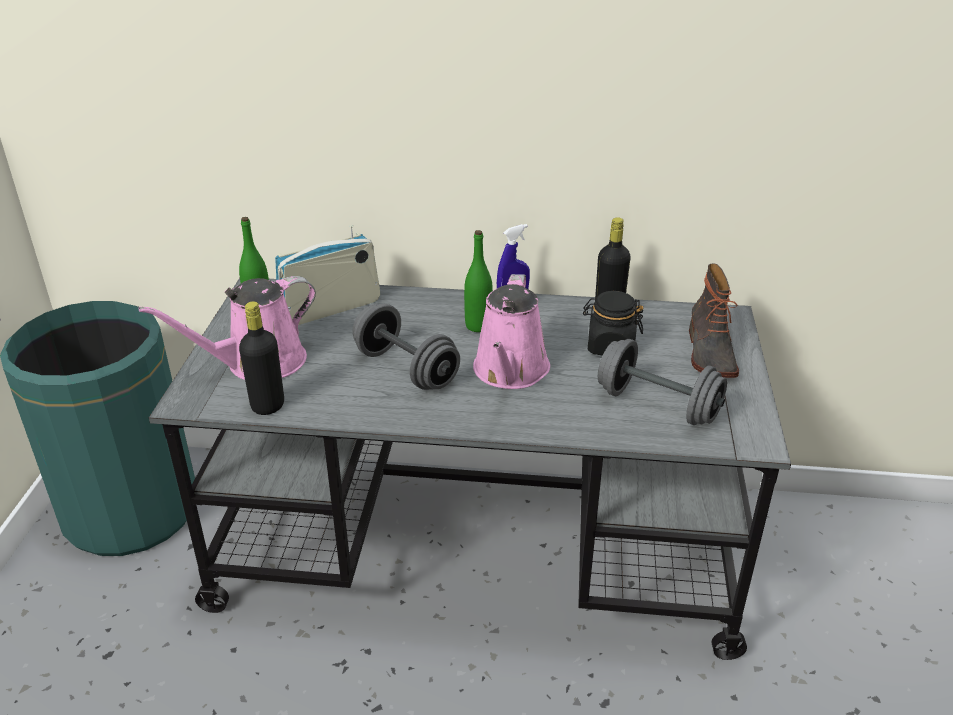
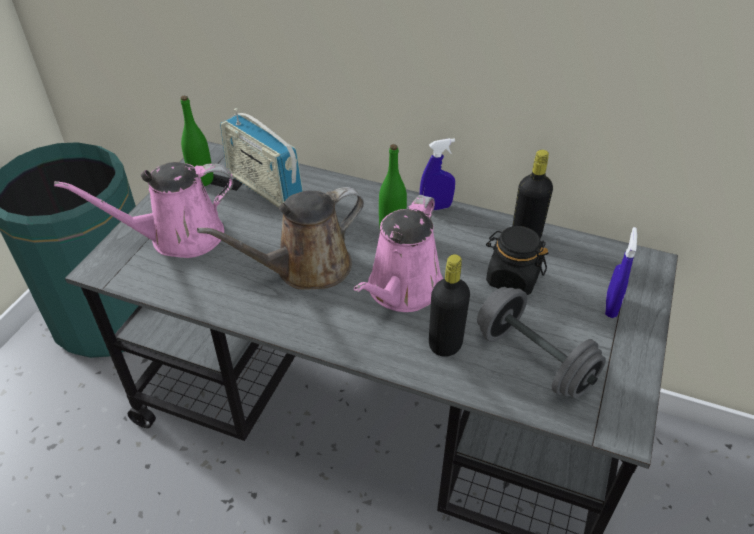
camera: 15 degrees right, 10 degrees up
(268, 405) = (168, 285): black bottle -> black bottle (445, 344)
(330, 308) = (264, 188): radio -> radio turned 120 degrees counterclockwise
(406, 369) = (306, 268): grey dumbbell -> brown watering can
(708, 353) = (611, 306): boot -> blue spray bottle

